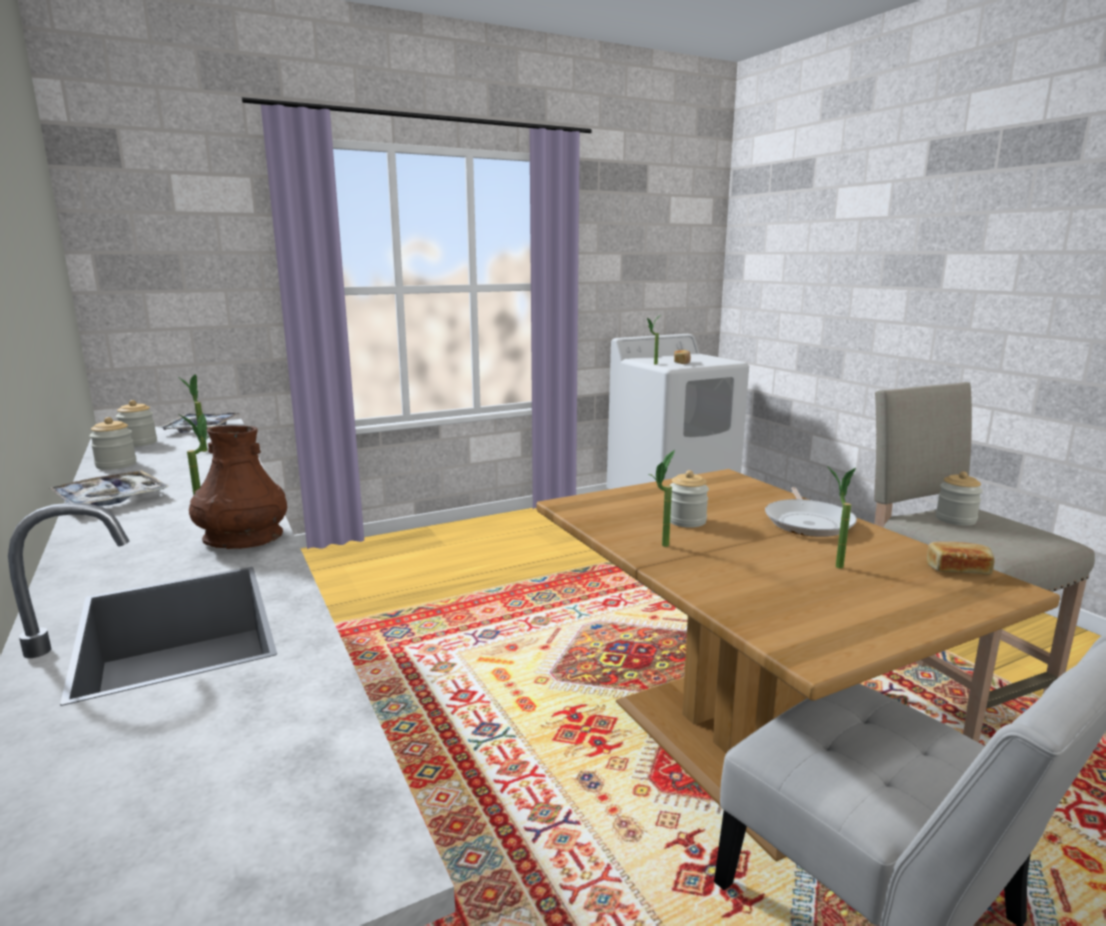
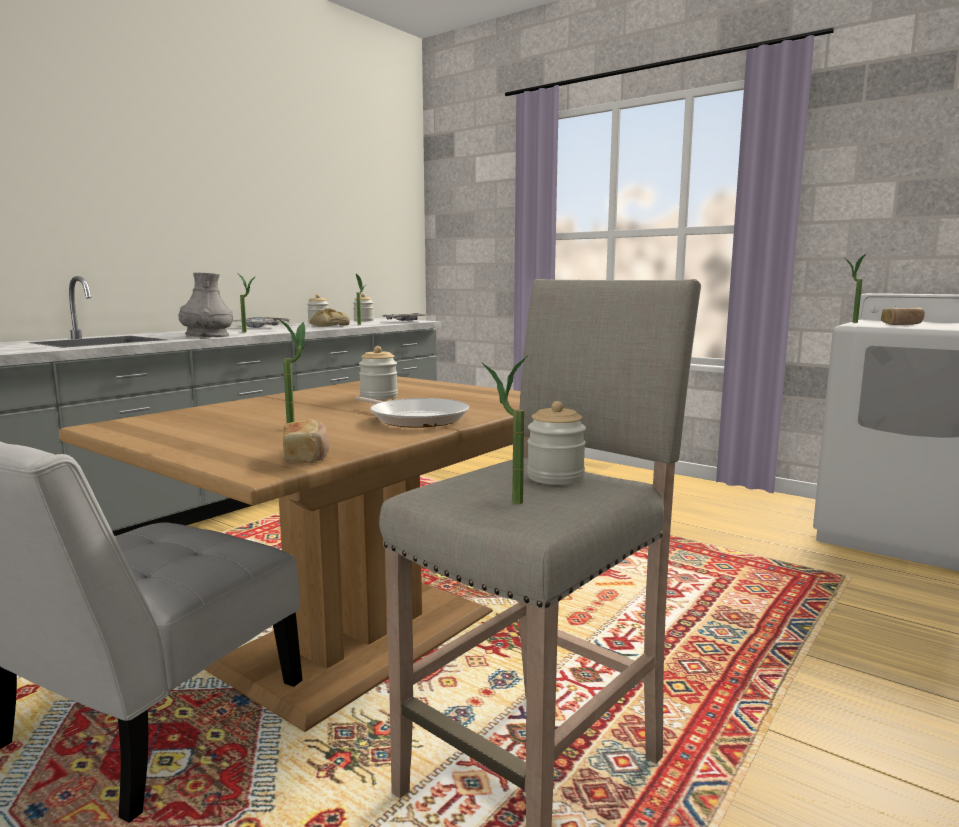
camera: 65 degrees right, 5 degrees down
(181, 464) = (328, 325): none -> bread
(243, 538) = (207, 336): brown vase -> grey vase
(661, 547) = (306, 396): potted plant -> potted plant (506, 501)
(808, 522) = (415, 418): frying pan -> frying pan turned 120 degrees counterclockwise

